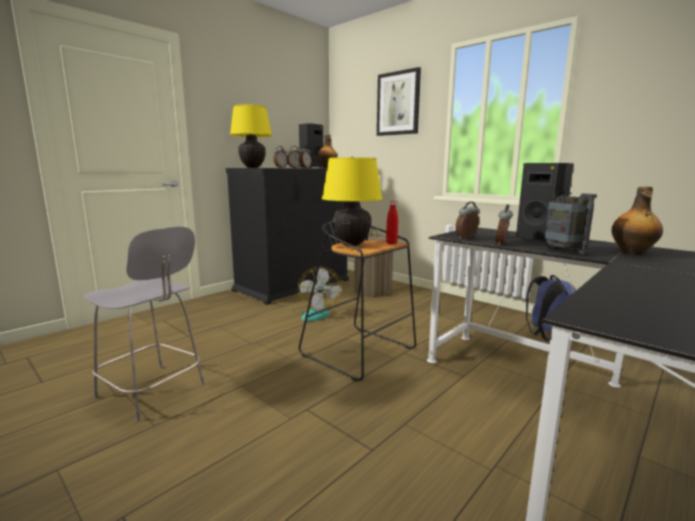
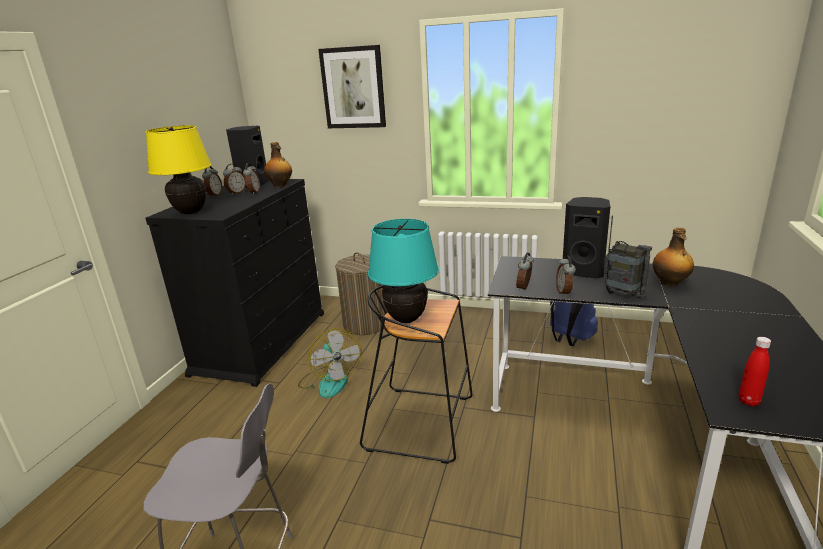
camera: 25 degrees left, 10 degrees up
(351, 244) = (406, 319): yellow table lamp -> turquoise table lamp
(391, 243) = (445, 305): red bottle -> red bottle (748, 401)

